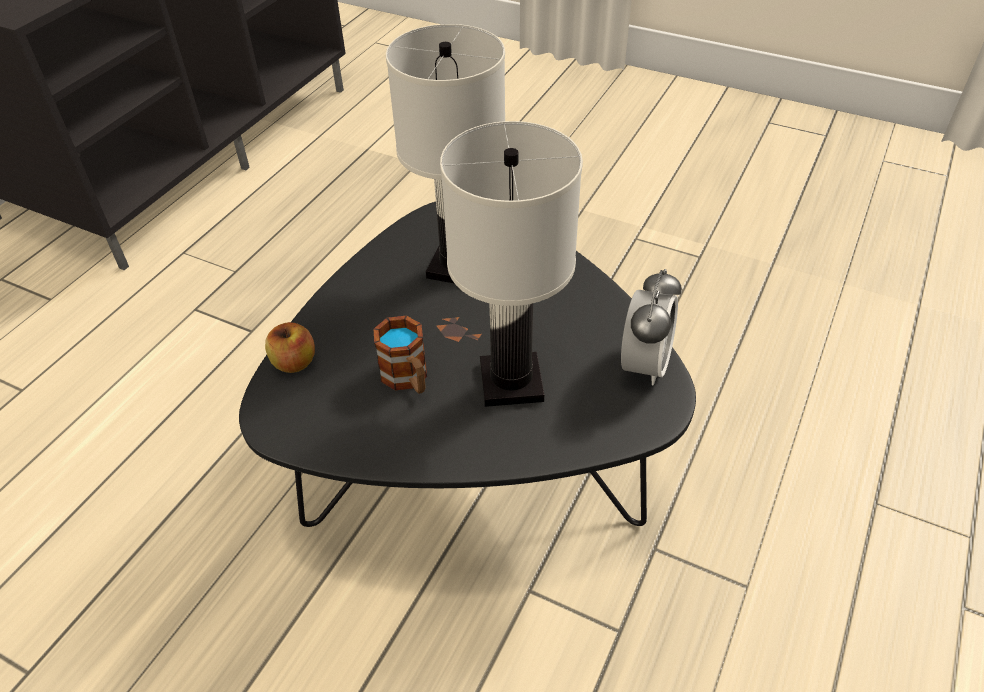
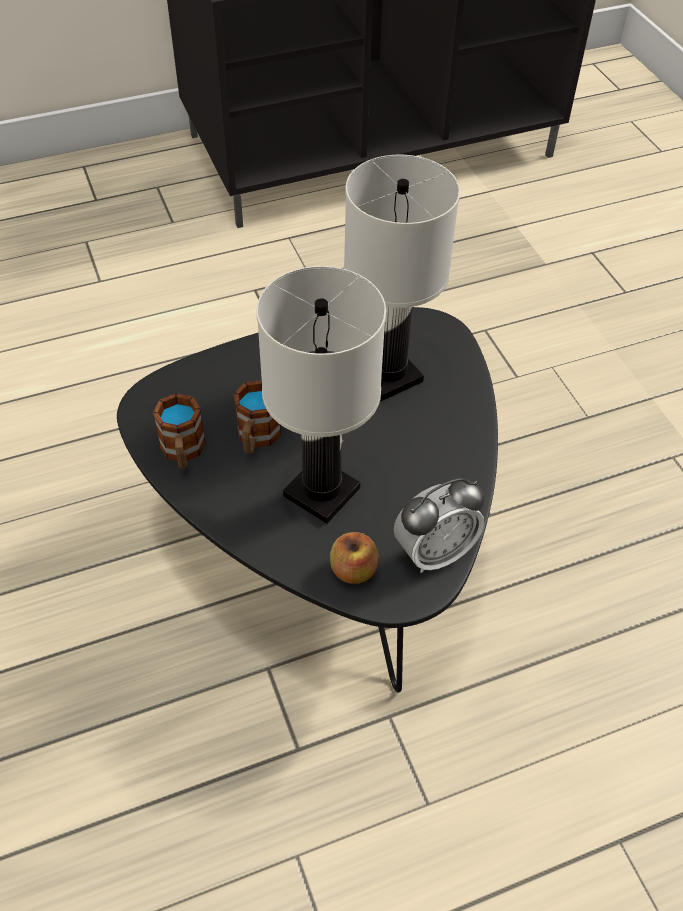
camera: 40 degrees right, 5 degrees up
(294, 362) = (199, 373): apple -> apple (353, 570)
(356, 433) = (183, 452): none -> mug

